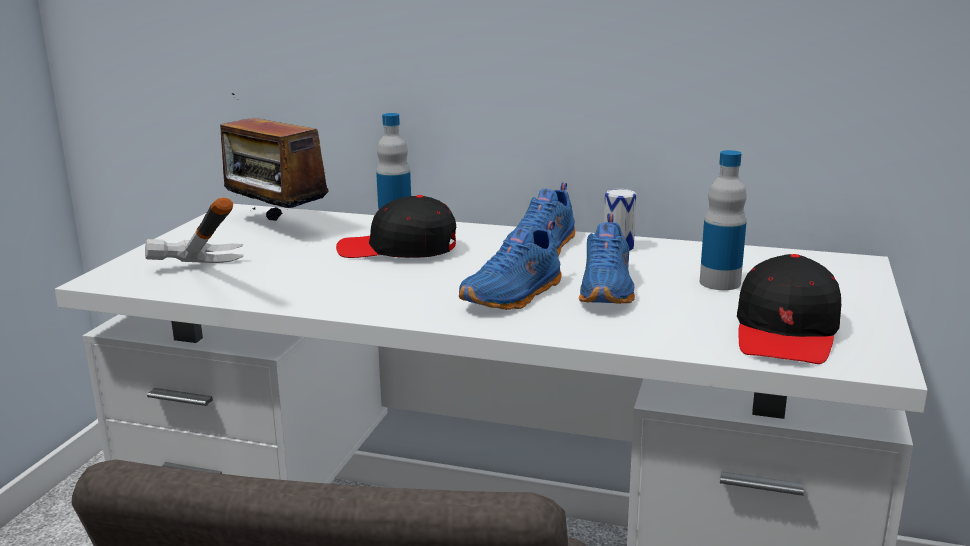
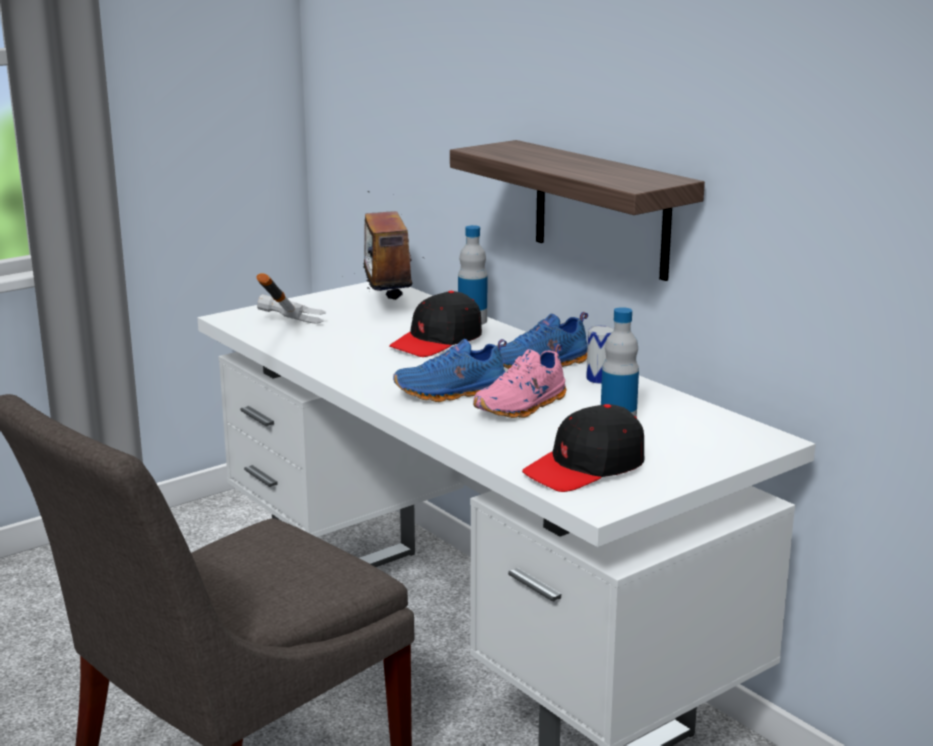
camera: 35 degrees right, 0 degrees up
(398, 249) = (437, 341): black cap -> black cap turned 90 degrees counterclockwise
(566, 67) = (601, 209): none -> shelf
(608, 290) = (522, 407): blue shoe -> pink shoe

